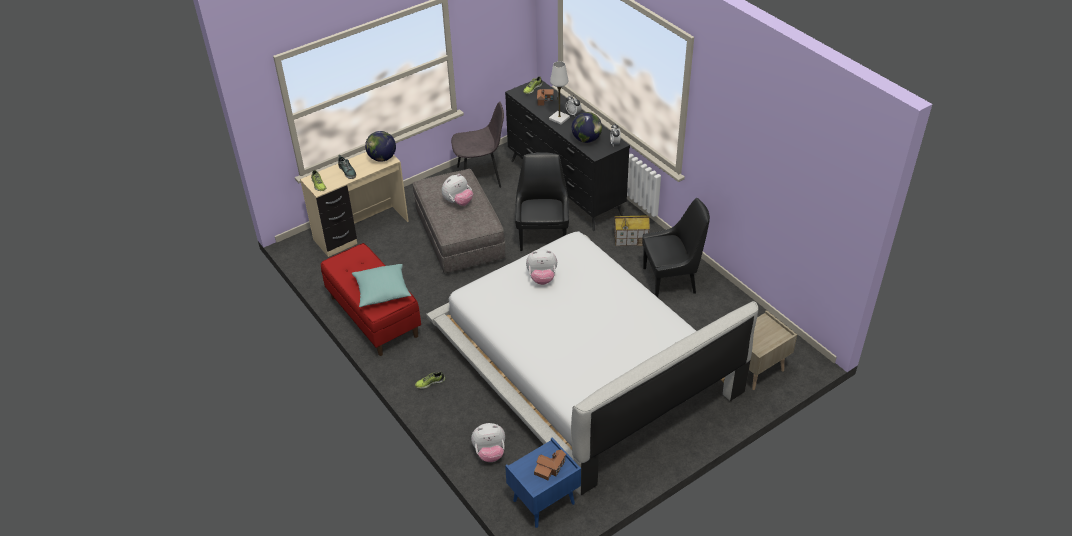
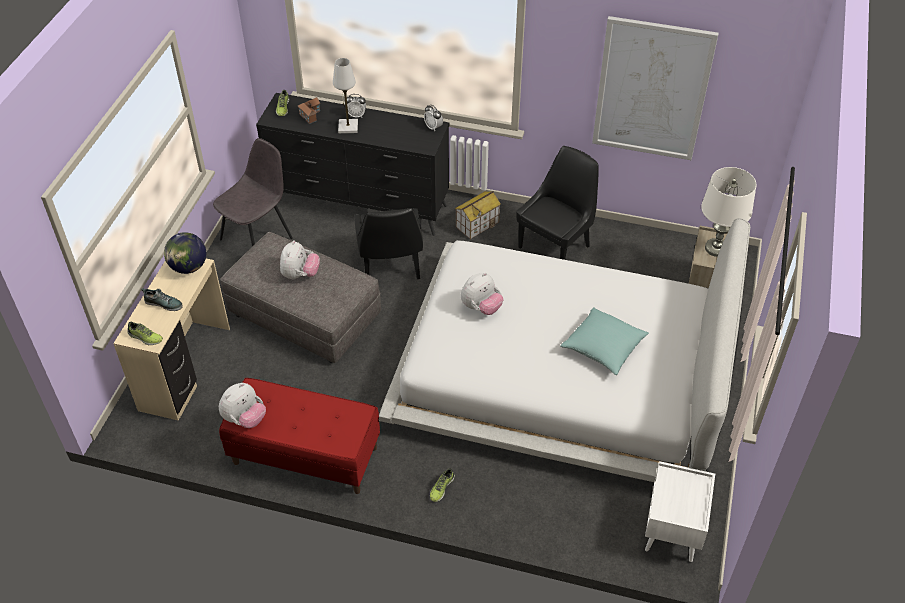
camera: 40 degrees left, 5 degrees up
(382, 291) = (328, 419): turquoise pillow -> turquoise pillow (603, 347)
(490, 453) = (575, 519): plush toy -> plush toy (245, 419)
(543, 236) = (390, 267): black chair -> black chair turned 150 degrees counterclockwise
(543, 503) = (672, 533): blue nightstand -> white nightstand
(550, 468) = (687, 492): toy house -> none
(586, 139) = (401, 137): globe -> none
(762, 332) = (716, 248): none -> white table lamp
(764, 176) = (652, 89): none -> picture

